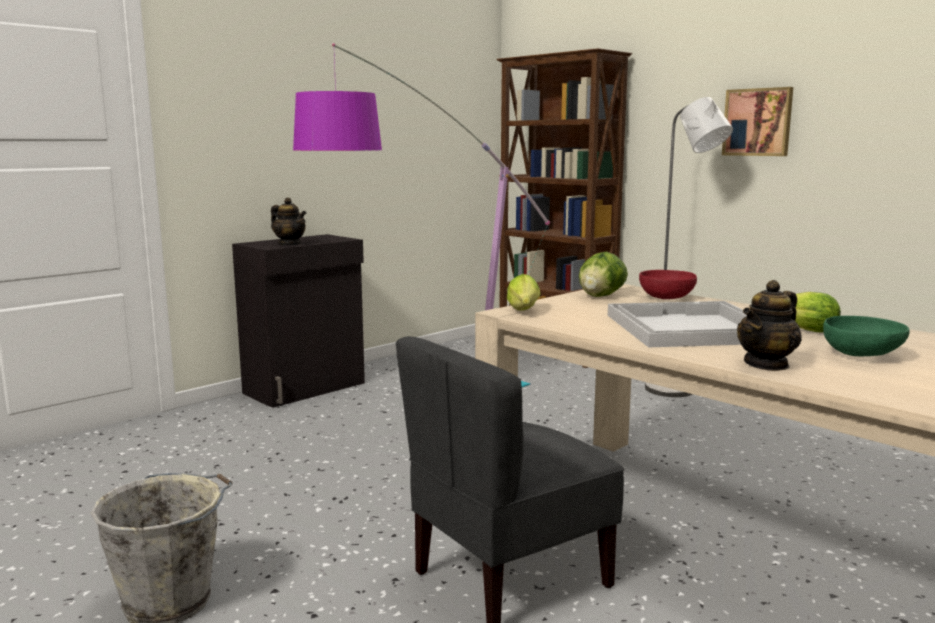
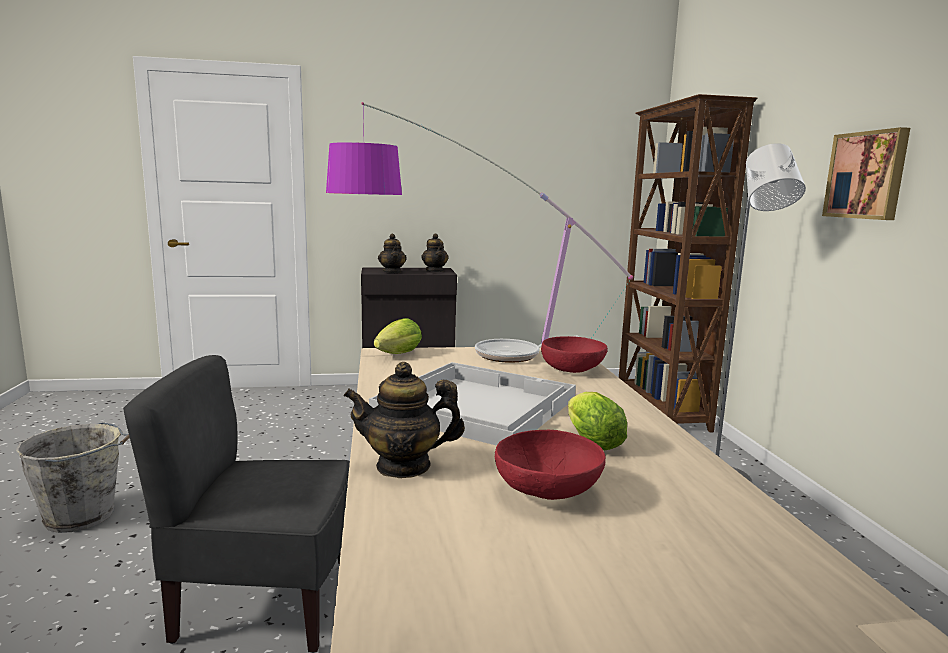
camera: 35 degrees right, 0 degrees up
(327, 238) = (435, 271): none -> teapot
(600, 296) = (513, 355): lettuce -> frying pan
(862, 355) = (548, 493): green bowl -> red bowl

